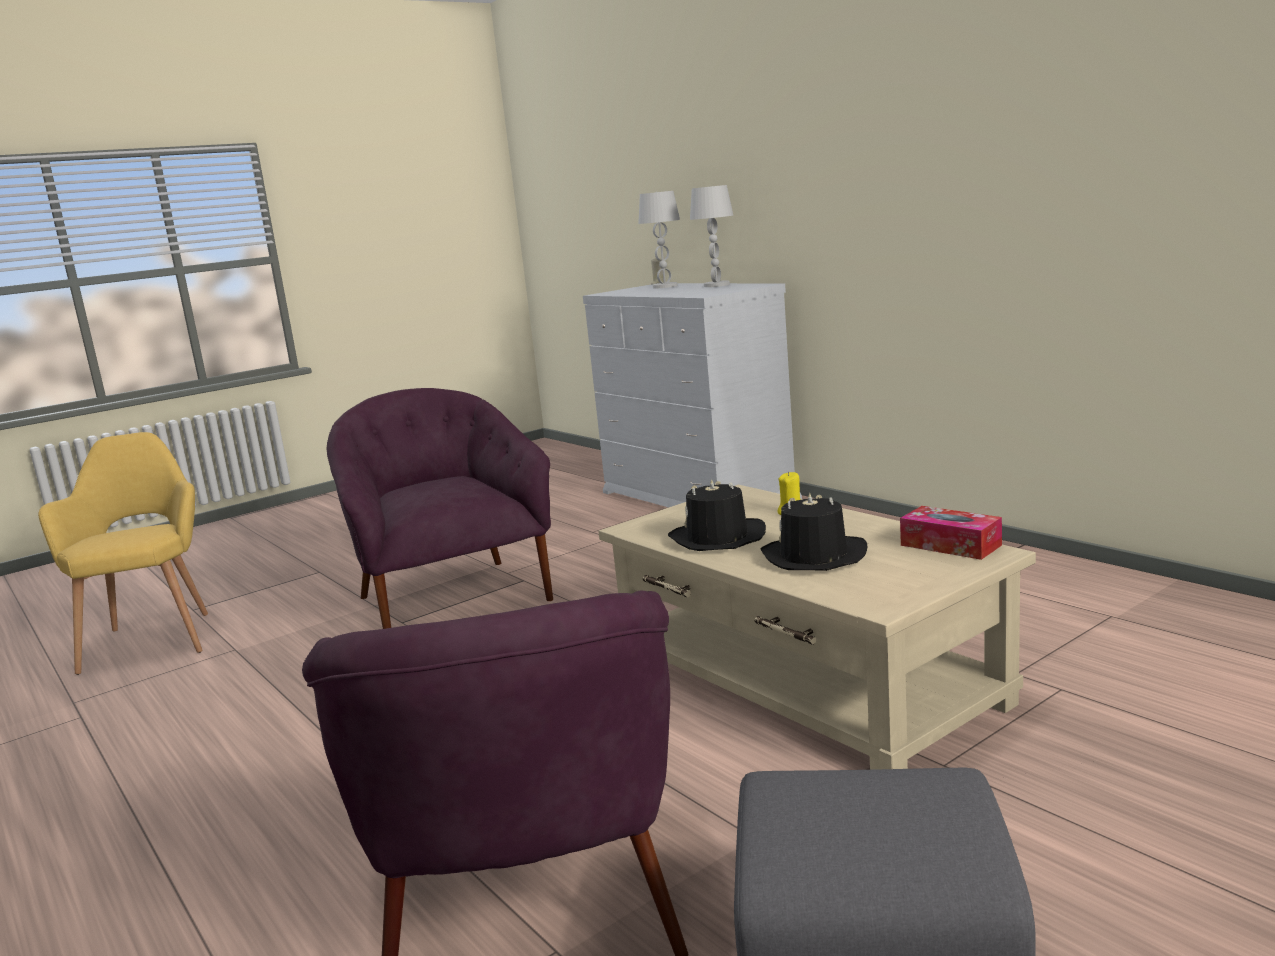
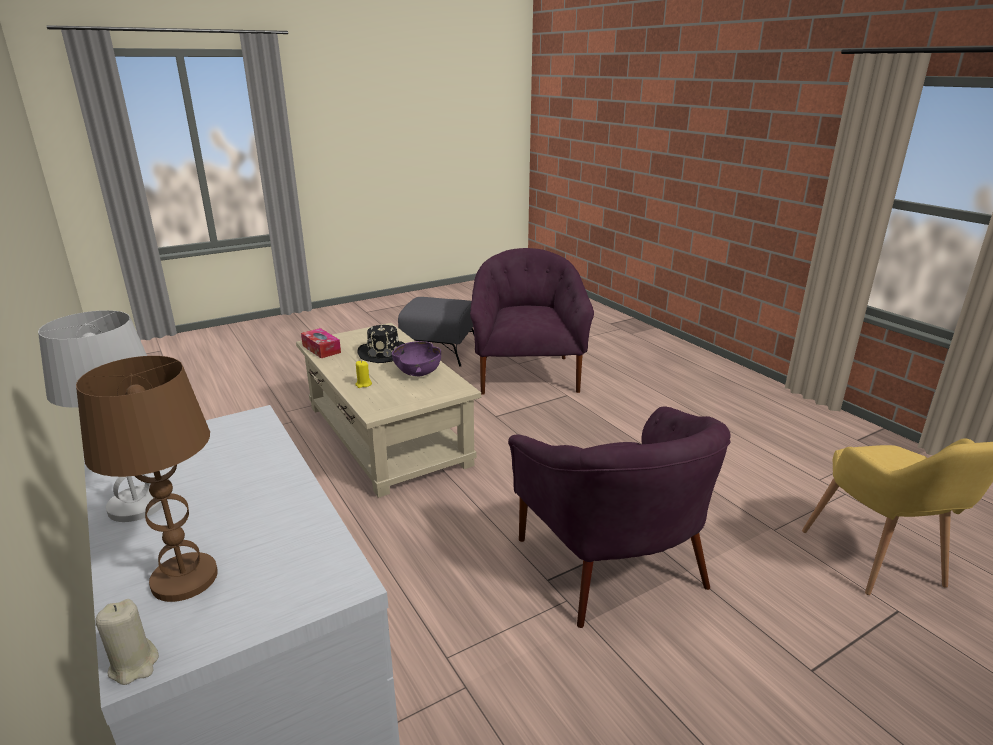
camera: 175 degrees left, 10 degrees up
(665, 286) = (184, 579): white table lamp -> brown table lamp
(717, 538) = (418, 372): black hat -> purple bowl

